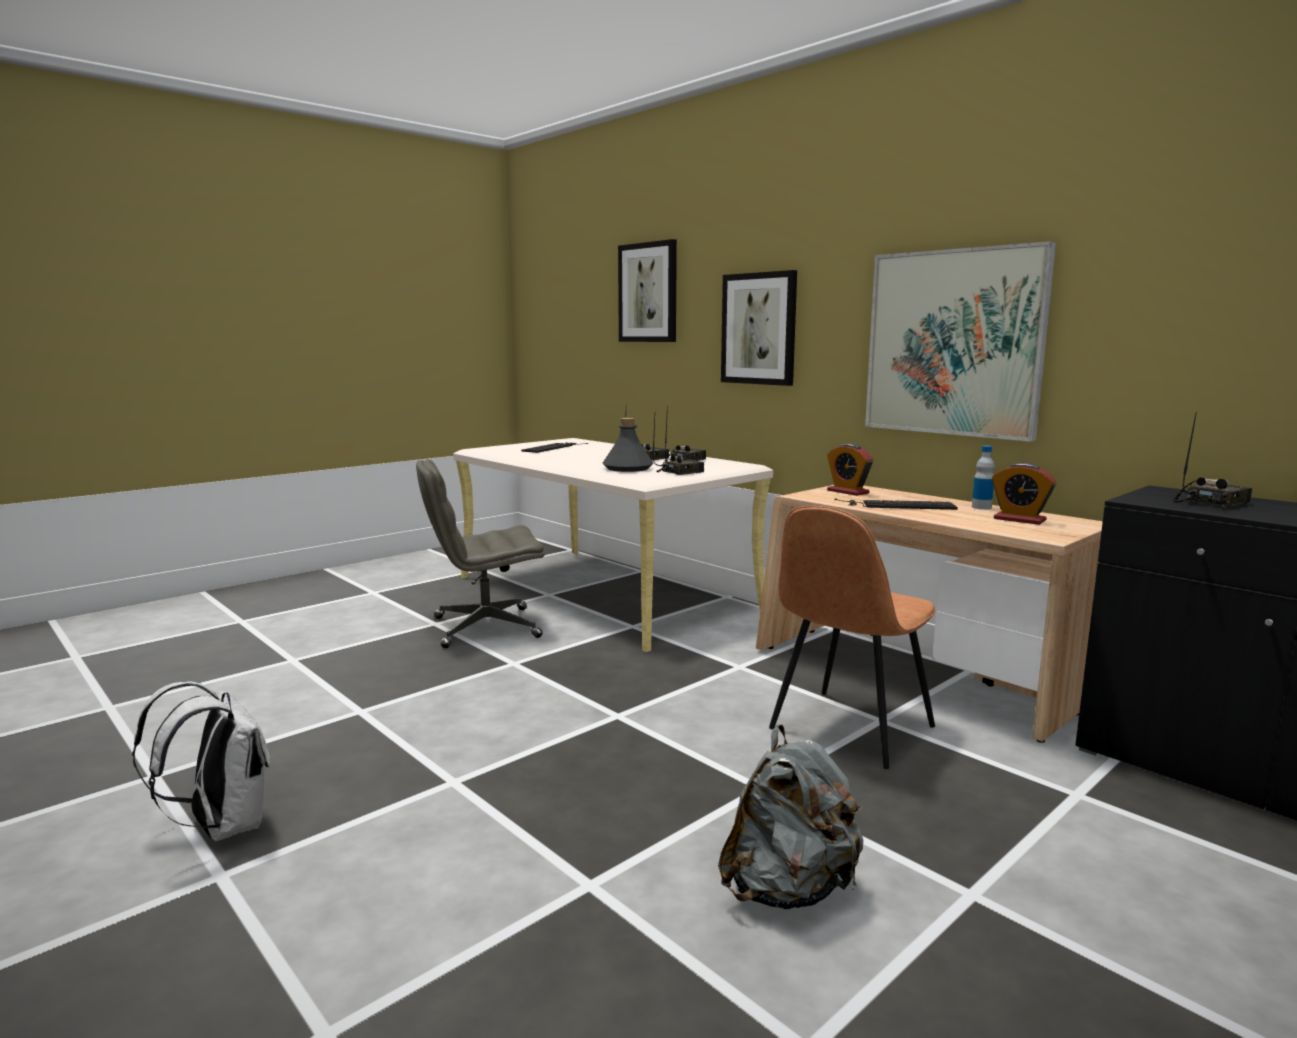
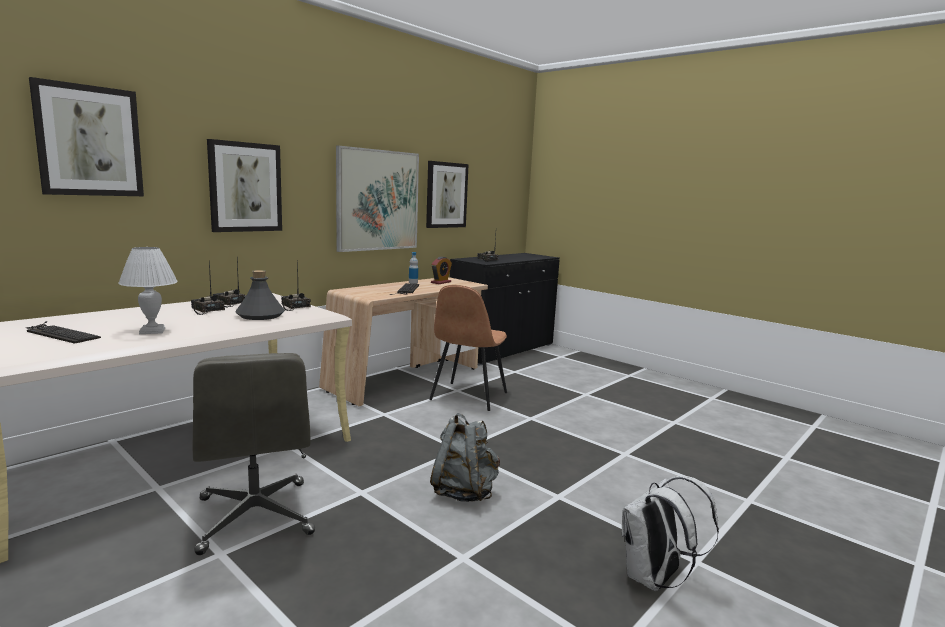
camera: 95 degrees left, 0 degrees up
(559, 457) = (152, 331): none -> white table lamp
(789, 889) = (601, 418): grey backpack -> grey backpack (464, 492)
(848, 492) = (364, 291): alarm clock -> none
(849, 729) = (468, 397): brown chair -> brown chair turned 75 degrees clockwise
(1152, 328) = (446, 195): none -> picture

